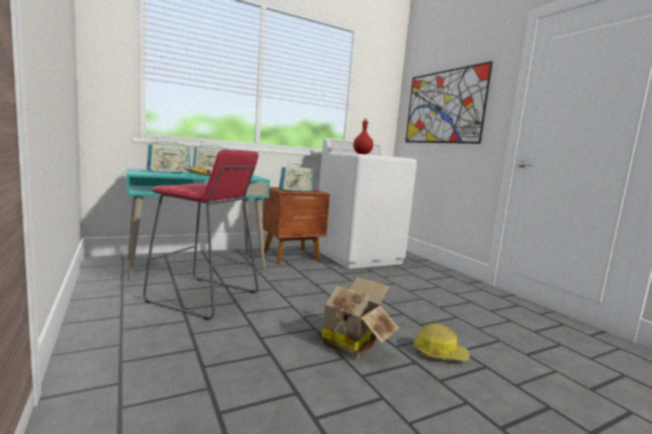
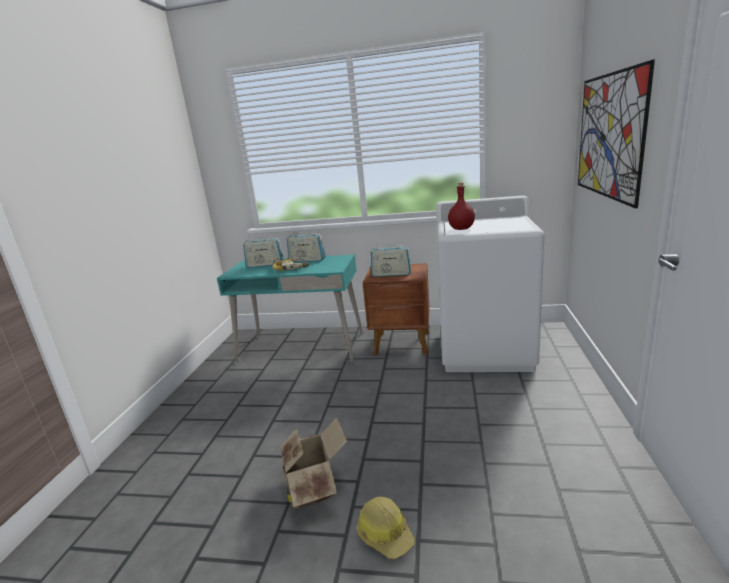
camera: 40 degrees right, 10 degrees up
(203, 297) = (264, 393): red stool -> none

